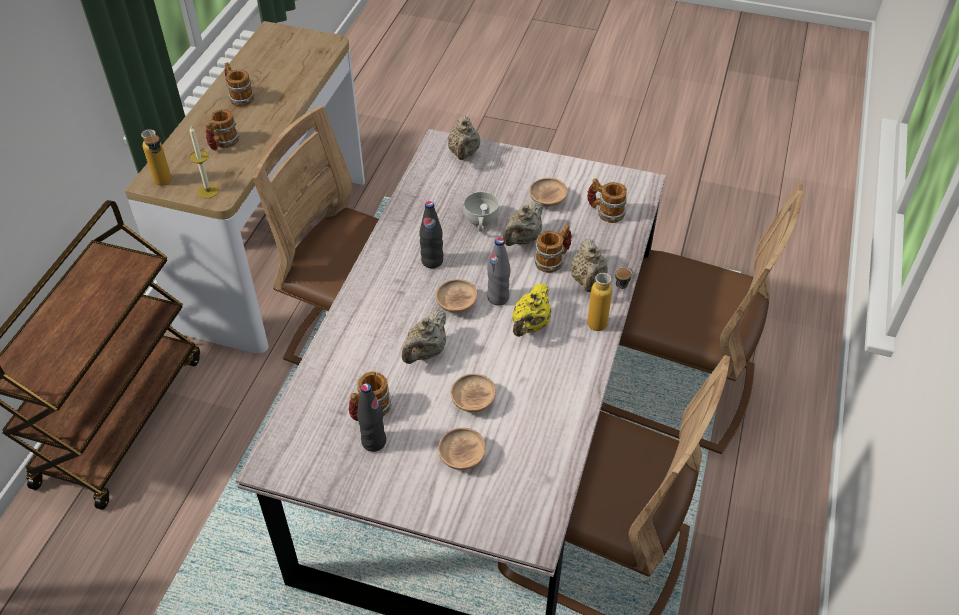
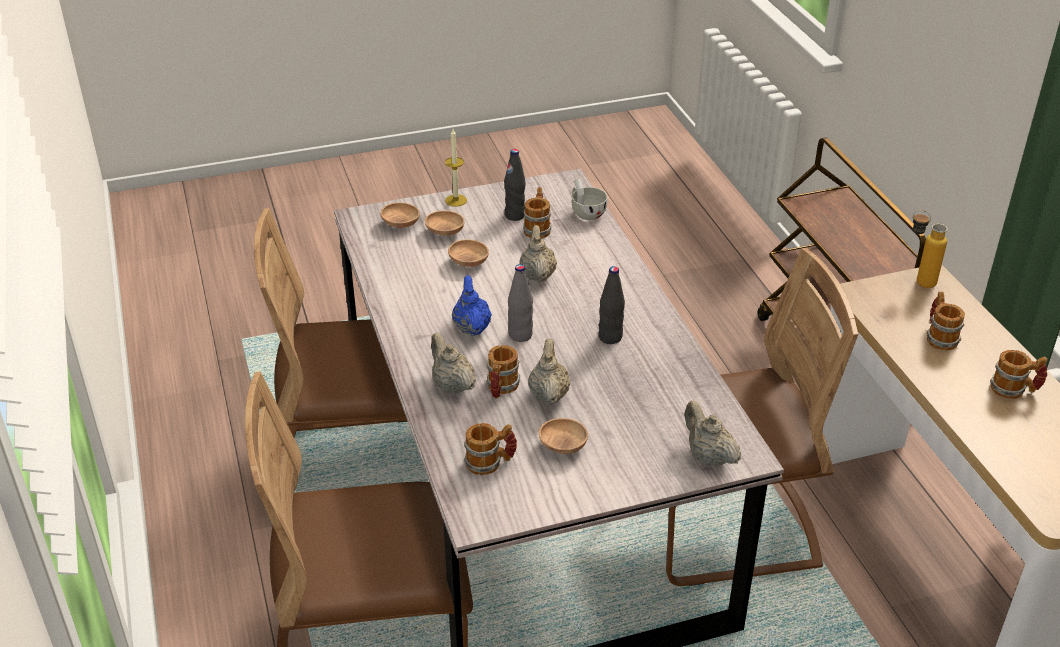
camera: 145 degrees right, 10 degrees down
(208, 191) = (875, 293): candle -> candle (456, 200)
(456, 304) = (550, 315): brown bowl -> brown bowl (400, 224)
(481, 222) = (606, 391): white cup -> white cup (586, 212)
(530, 325) = (471, 327): yellow teapot -> blue teapot
(605, 324) = (406, 356): bottle -> none

